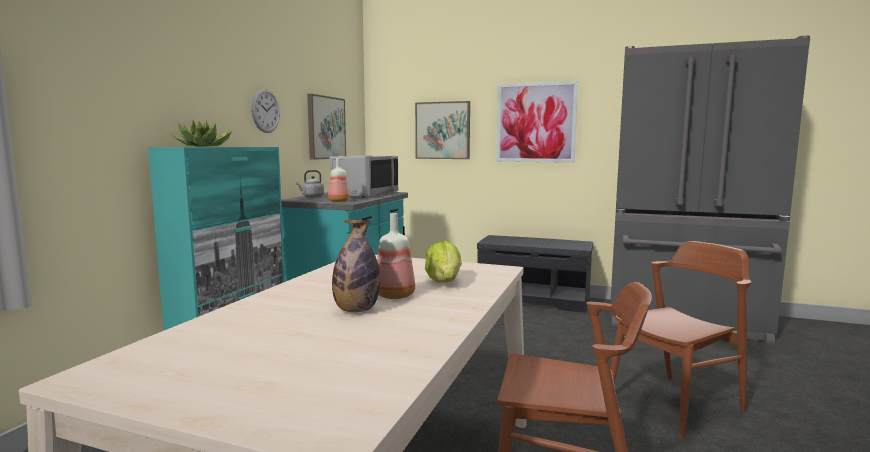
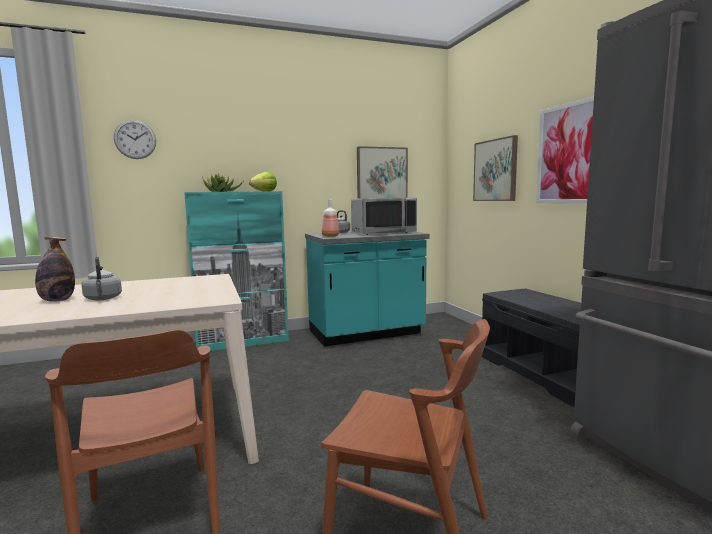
camera: 50 degrees right, 0 degrees up
(265, 110) = (303, 164): wall clock -> wall clock (135, 139)
(396, 295) = (103, 299): bottle -> grey kettle
(444, 282) = (155, 299): lettuce -> lettuce (264, 191)

